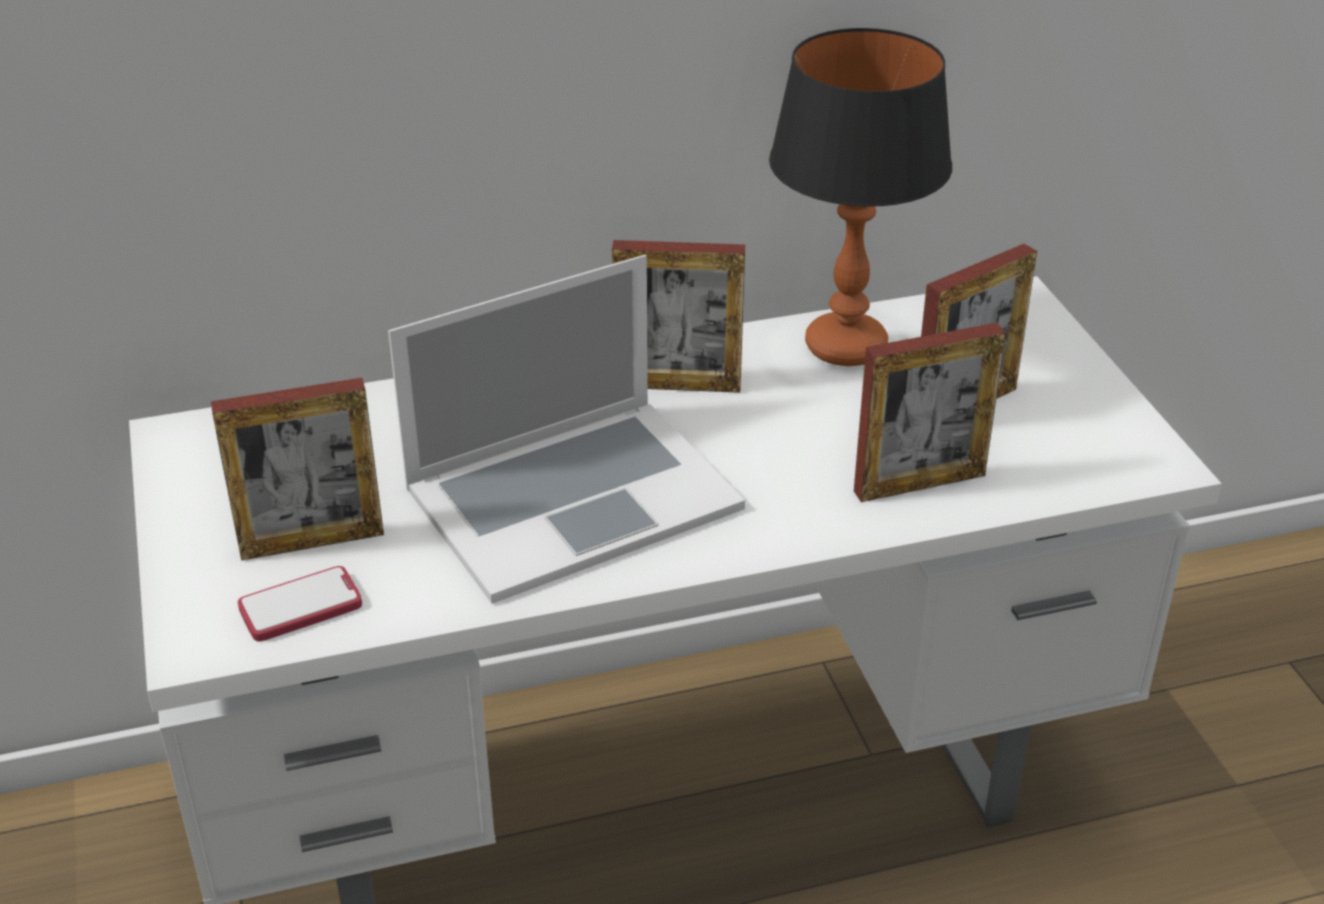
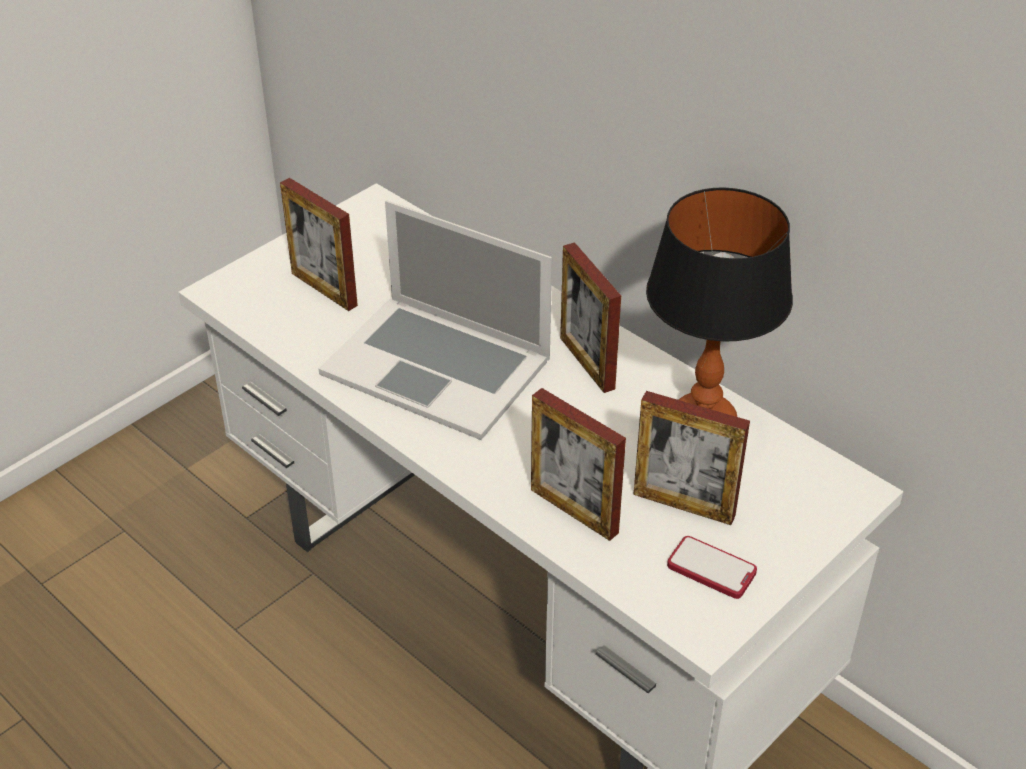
camera: 60 degrees right, 5 degrees up
(300, 607) = (270, 310): phone -> phone (711, 569)

